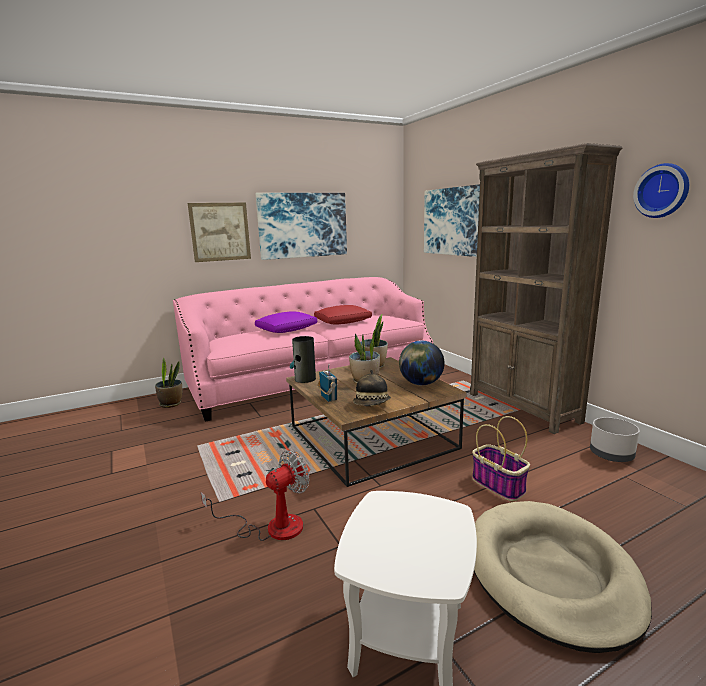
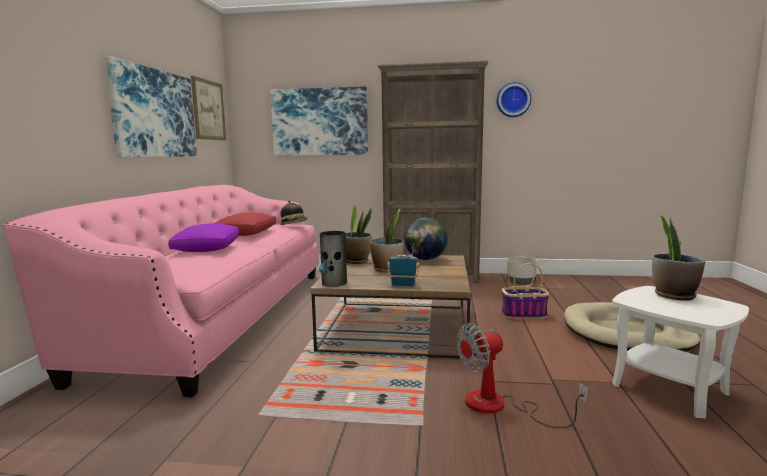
camera: 55 degrees left, 5 degrees down
(171, 404) = (64, 413): potted plant -> potted plant (673, 295)
(220, 232) = (64, 107): picture -> picture (208, 110)
(272, 526) = (499, 406): fan -> fan turned 105 degrees counterclockwise
(372, 404) = (444, 277): hat -> hat (294, 225)

